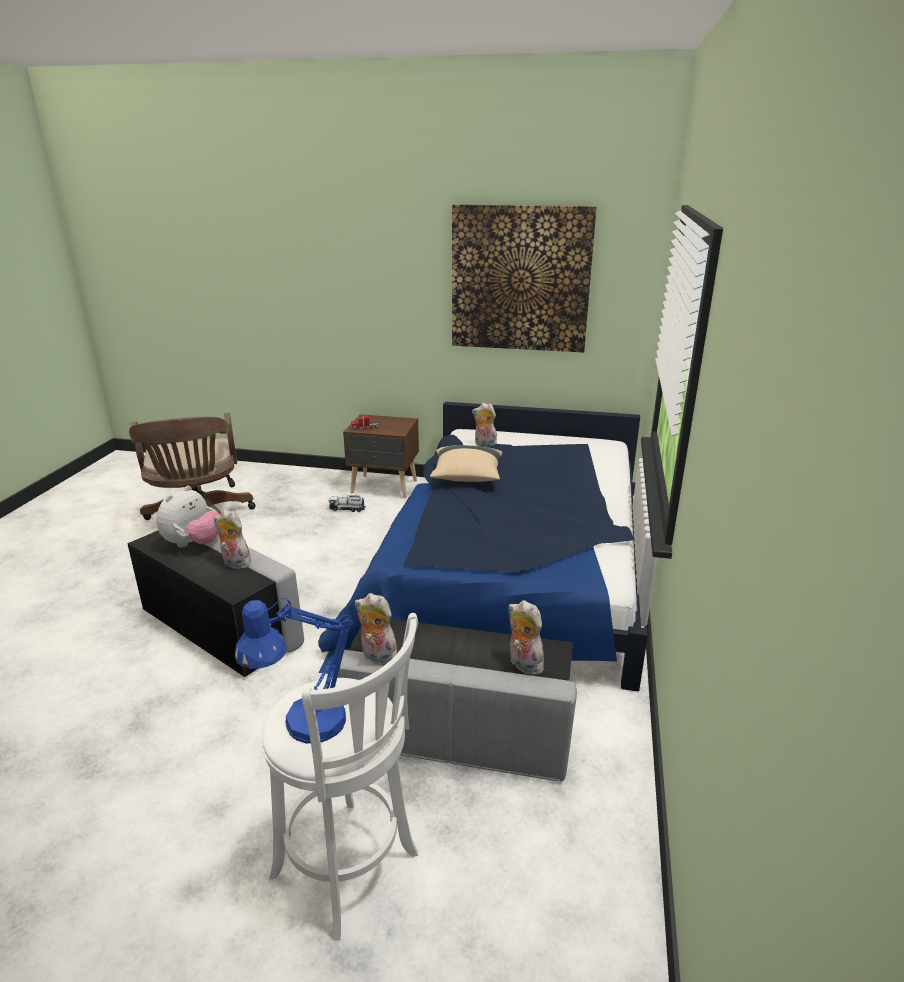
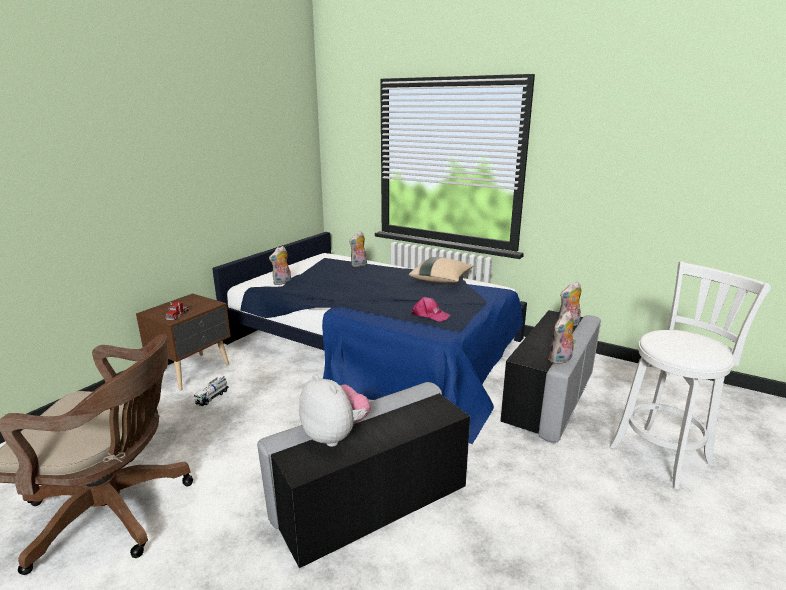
camera: 70 degrees left, 5 degrees down
(234, 564) = (396, 411): plush toy -> plush toy (359, 265)
(304, 727) = (701, 349): blue table lamp -> none
(441, 538) = (429, 315): none -> pink cap
(467, 477) = (339, 294): beige pillow -> beige pillow (441, 280)
(520, 279) = (245, 146): picture -> none

